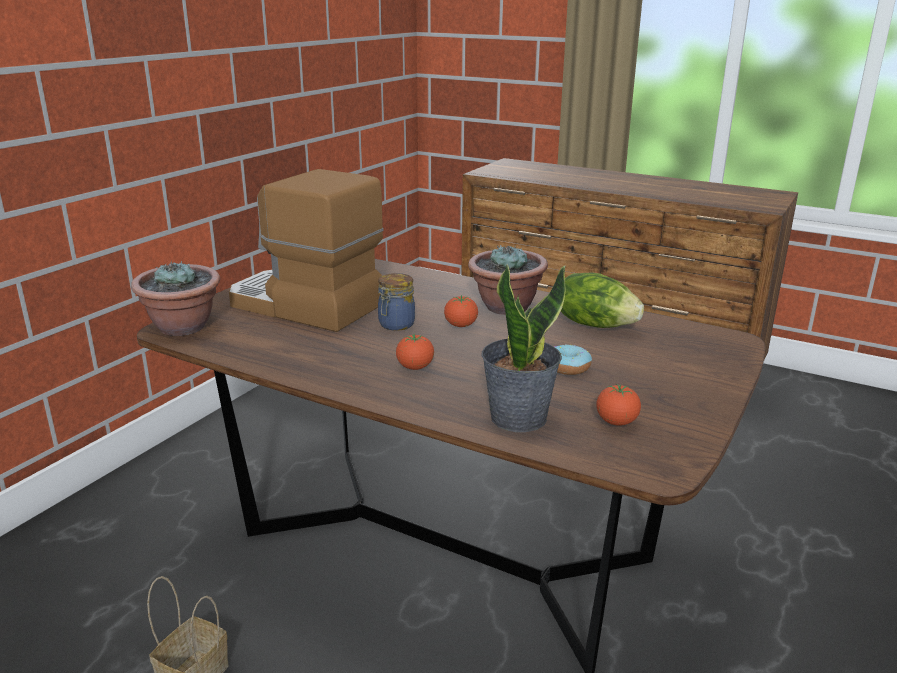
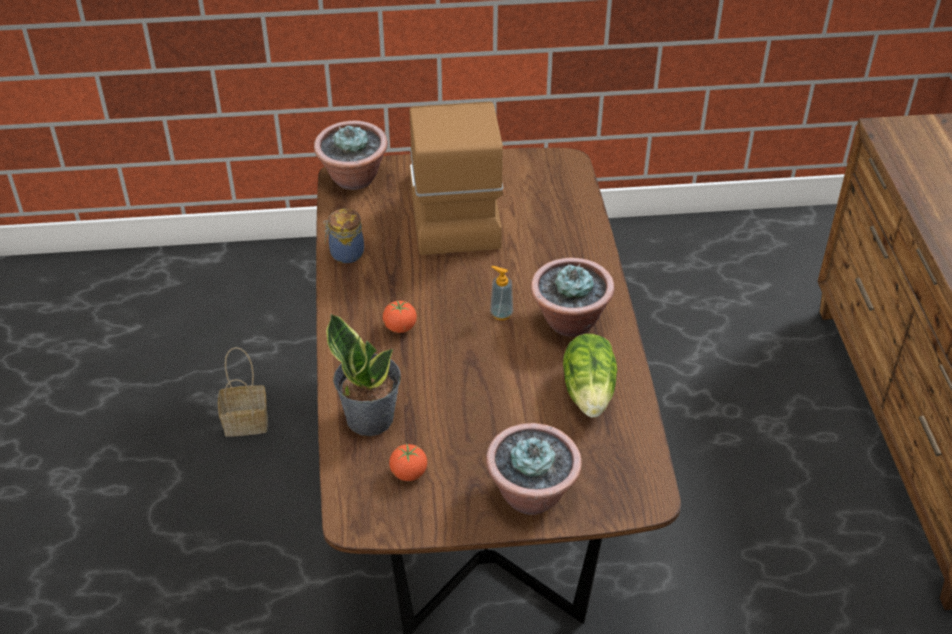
camera: 55 degrees right, 20 degrees up
(395, 325) = (465, 278): jar -> jar (345, 253)
(460, 326) = (501, 314): tomato -> soap dispenser
(568, 367) = (480, 410): donut -> none
(694, 378) = (532, 494): none -> potted plant

